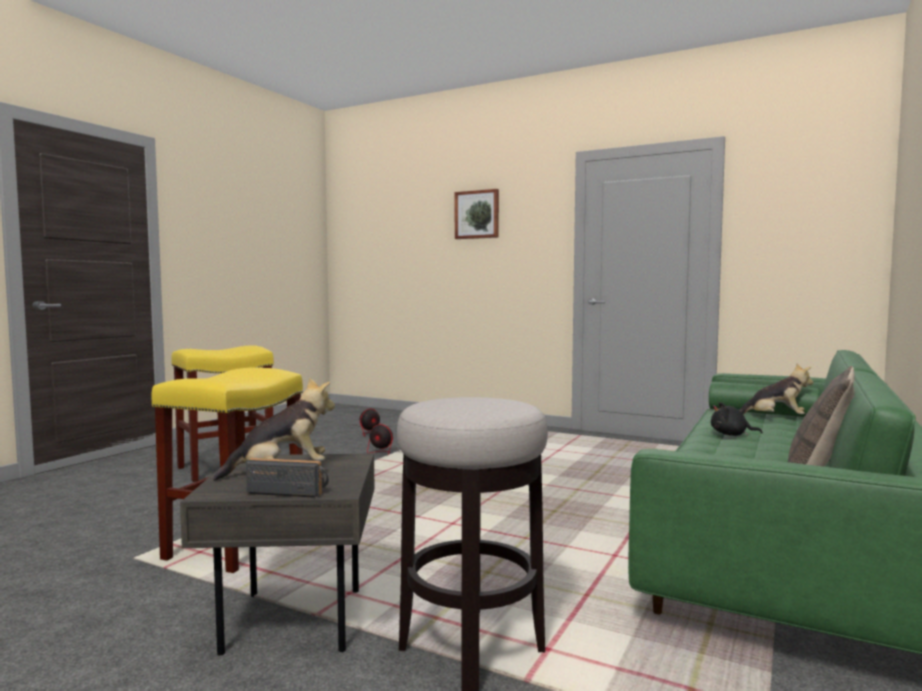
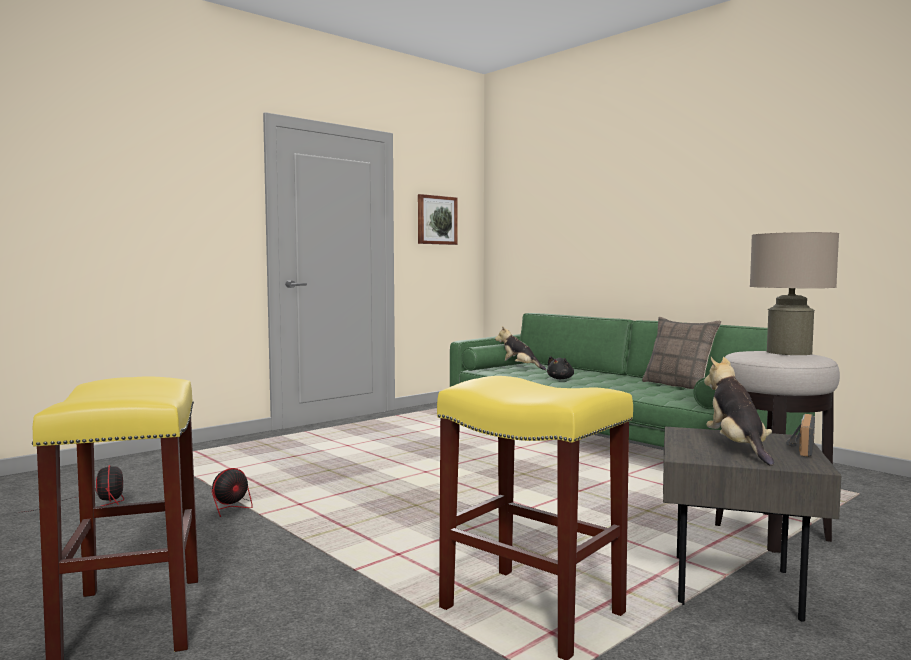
camera: 70 degrees left, 0 degrees up
(477, 214) = (133, 165): picture -> picture (436, 220)
(481, 405) = (789, 352): none -> beige table lamp
(775, 418) = (519, 367): plush toy -> plush toy turned 90 degrees counterclockwise

